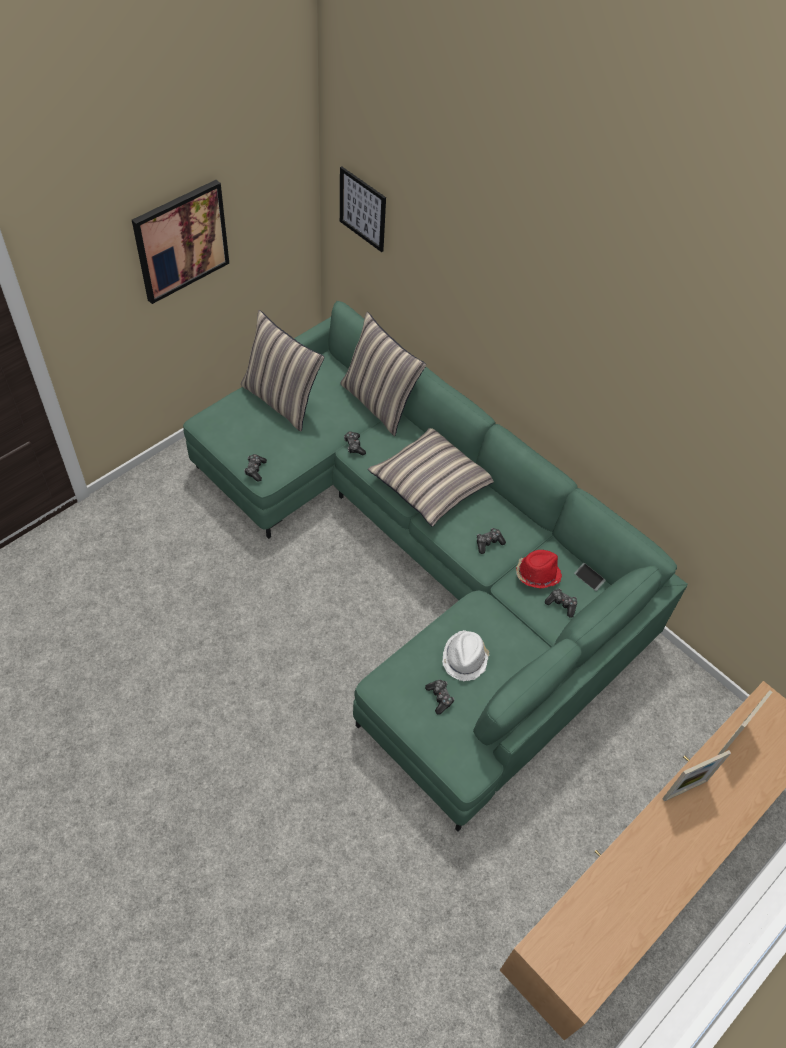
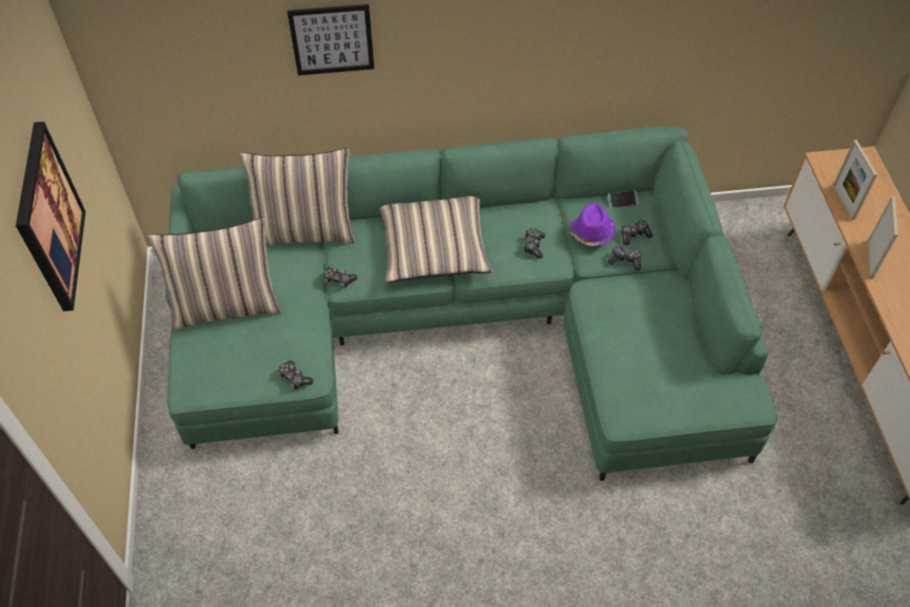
camera: 50 degrees left, 0 degrees up
(362, 209) = (160, 55): picture -> picture (332, 39)
(439, 698) = (666, 378): game controller -> game controller (625, 261)
(465, 658) = (640, 335): white hat -> none
(537, 574) = (592, 233): red hat -> purple hat

